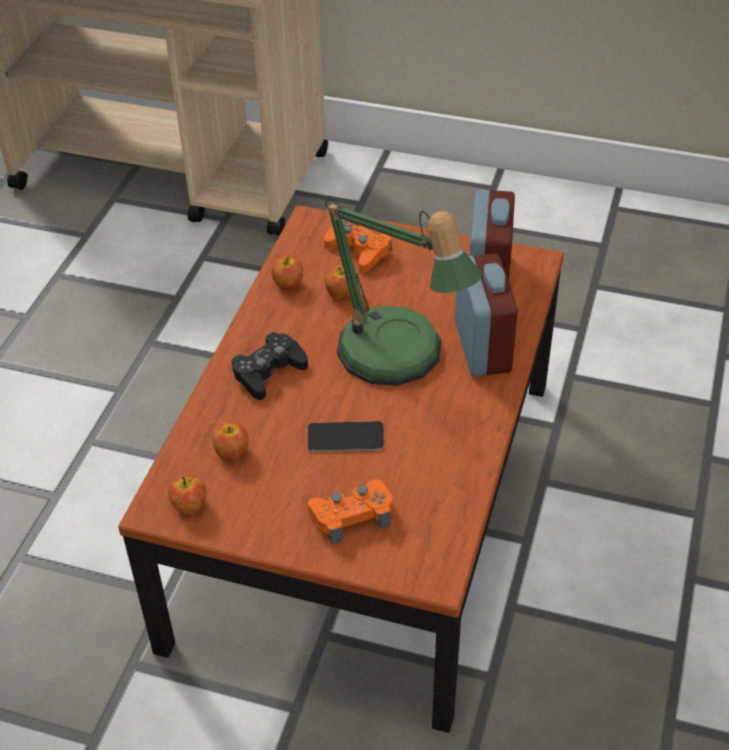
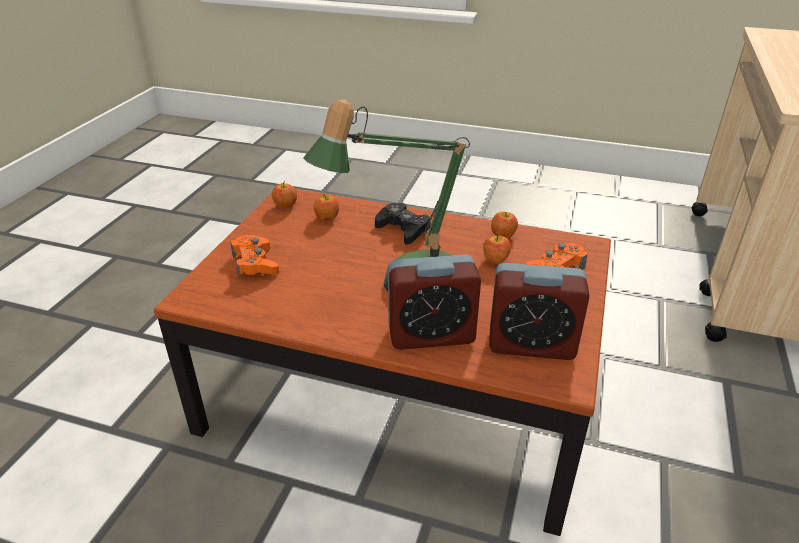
camera: 90 degrees right, 10 degrees down
(345, 437) = (331, 261): phone -> none

